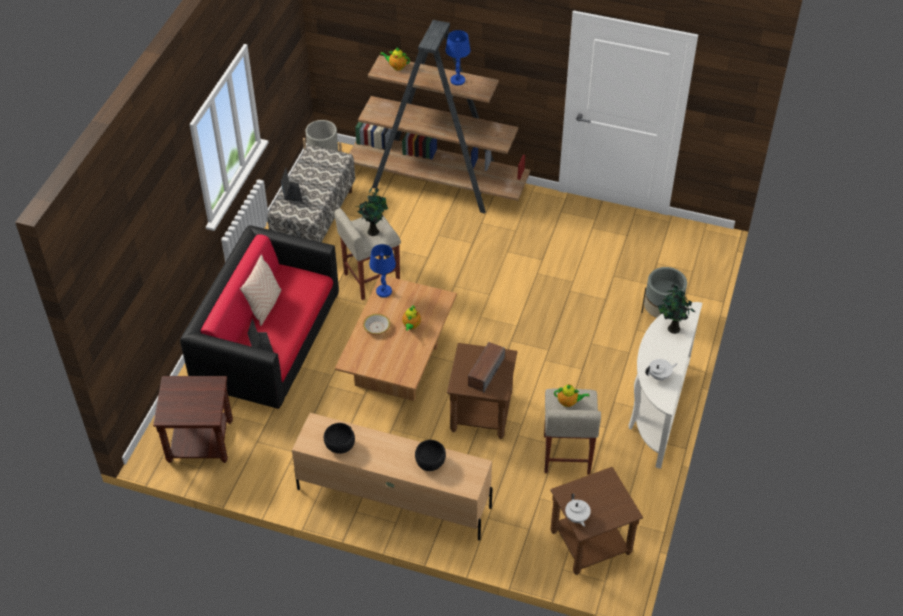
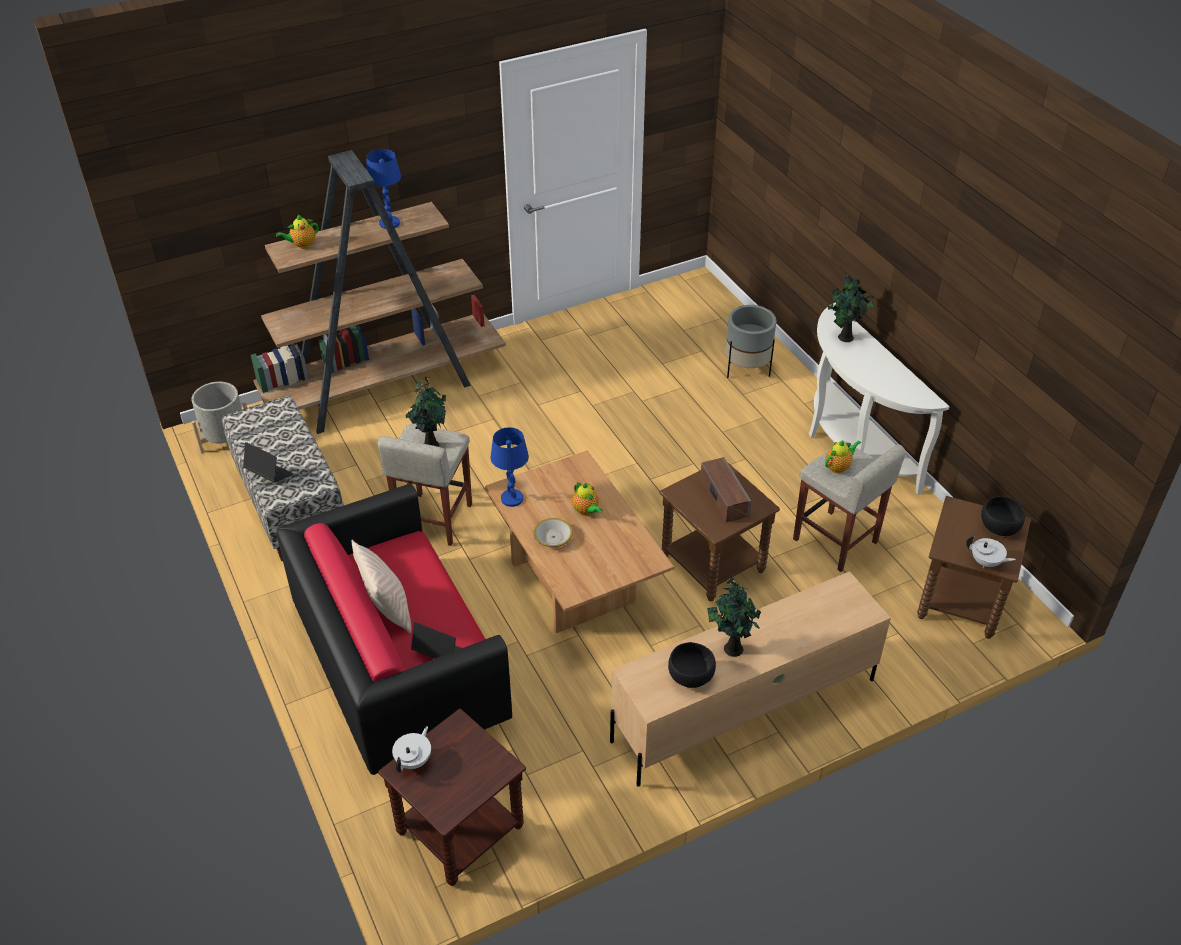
camera: 45 degrees left, 5 degrees down
(377, 448) = (731, 648): none -> potted plant
(430, 462) = (800, 619): black bowl -> black bowl (999, 527)
(659, 376) = (893, 382): white teapot -> white teapot (414, 760)

